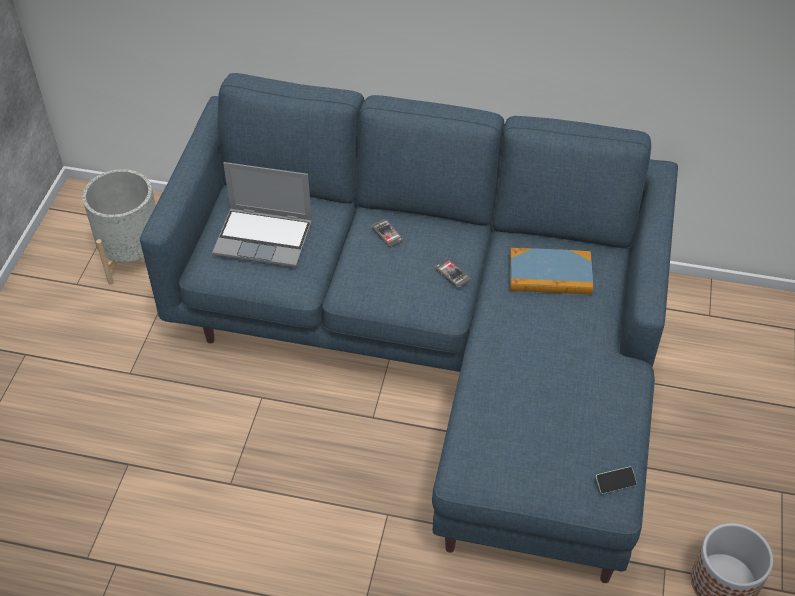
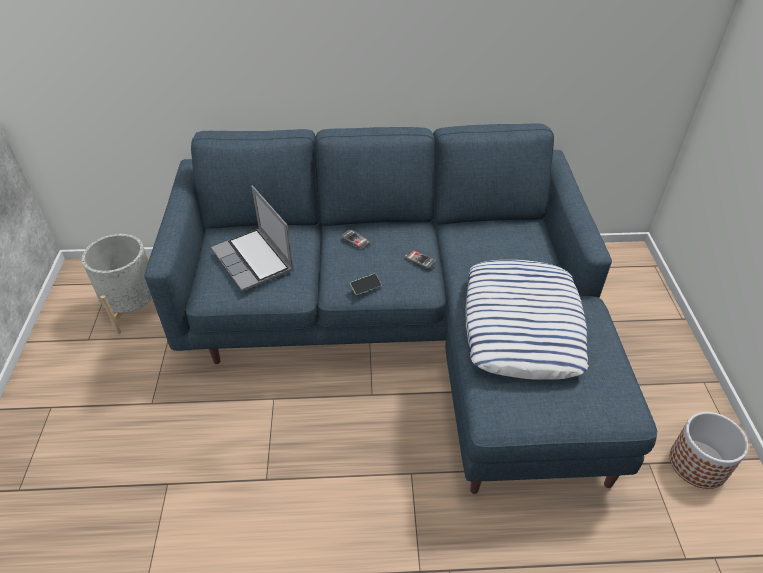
camera: 15 degrees left, 5 degrees down
(265, 238) = (254, 261): laptop -> laptop turned 60 degrees clockwise
(538, 378) = (522, 325): none -> pillow
(550, 274) = (496, 246): book -> none
(615, 483) = (623, 397): phone -> phone (365, 287)

